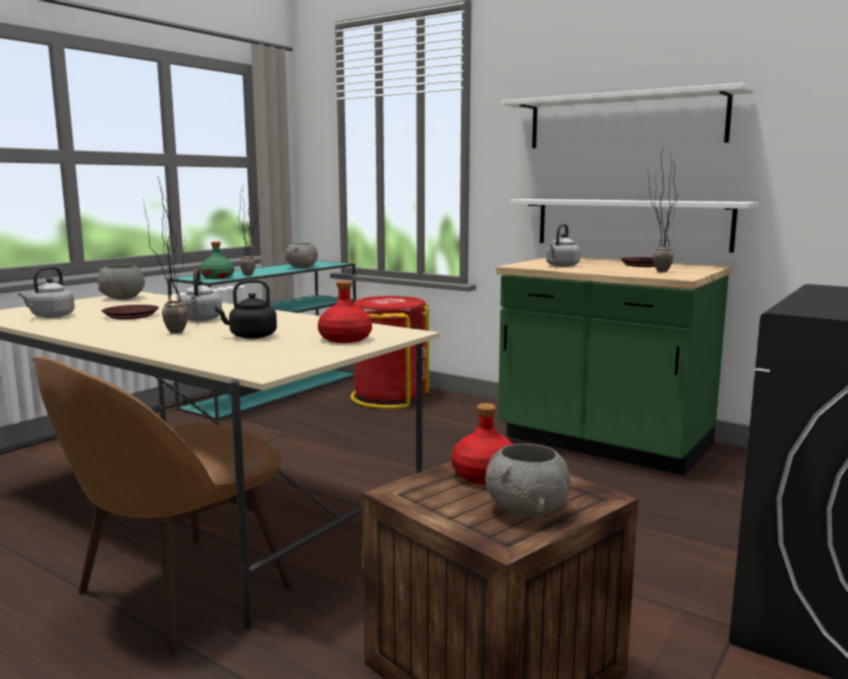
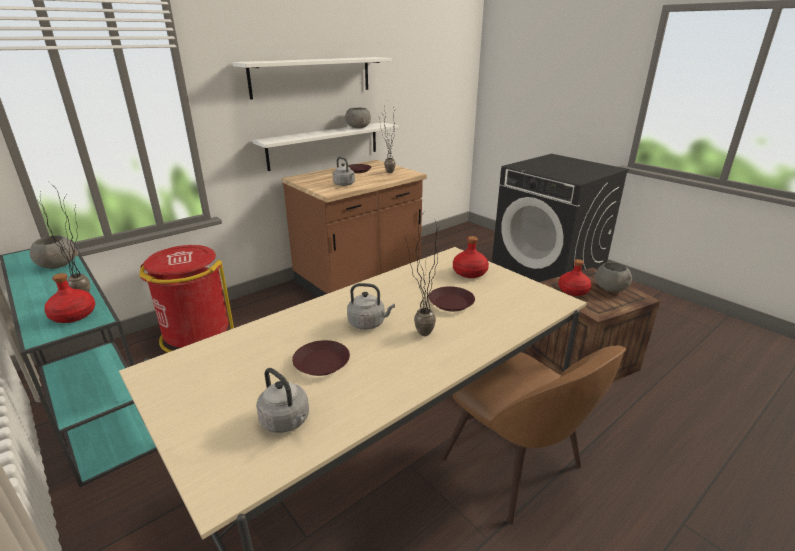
camera: 75 degrees left, 15 degrees up
(123, 298) = (179, 378): grey bowl -> grey bowl (358, 127)
(218, 277) = (73, 315): green bottle -> red bottle
(250, 336) = (451, 303): black kettle -> brown plate
(604, 443) = (359, 278): green counter -> brown counter

